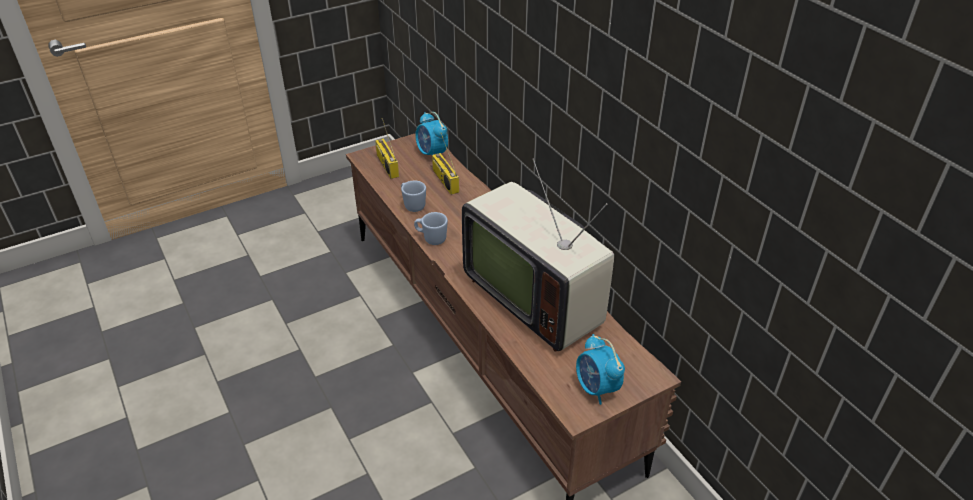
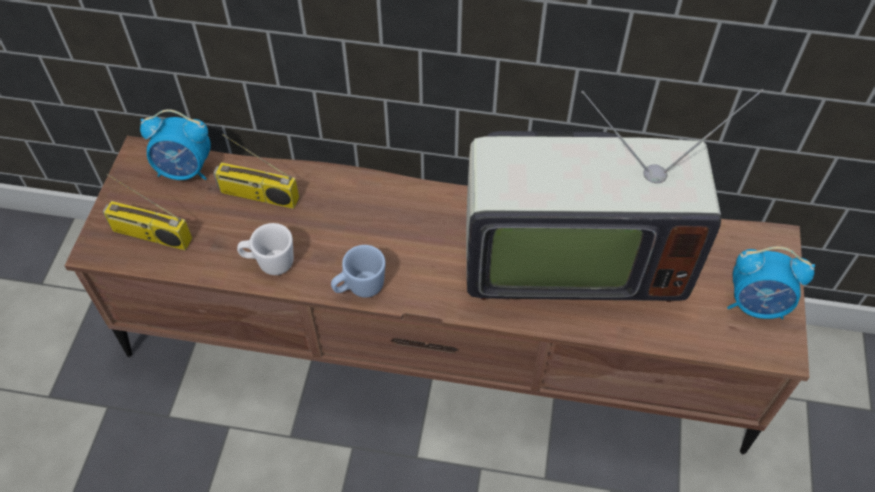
camera: 50 degrees left, 15 degrees up
(412, 205) = (269, 263): blue mug -> white mug

